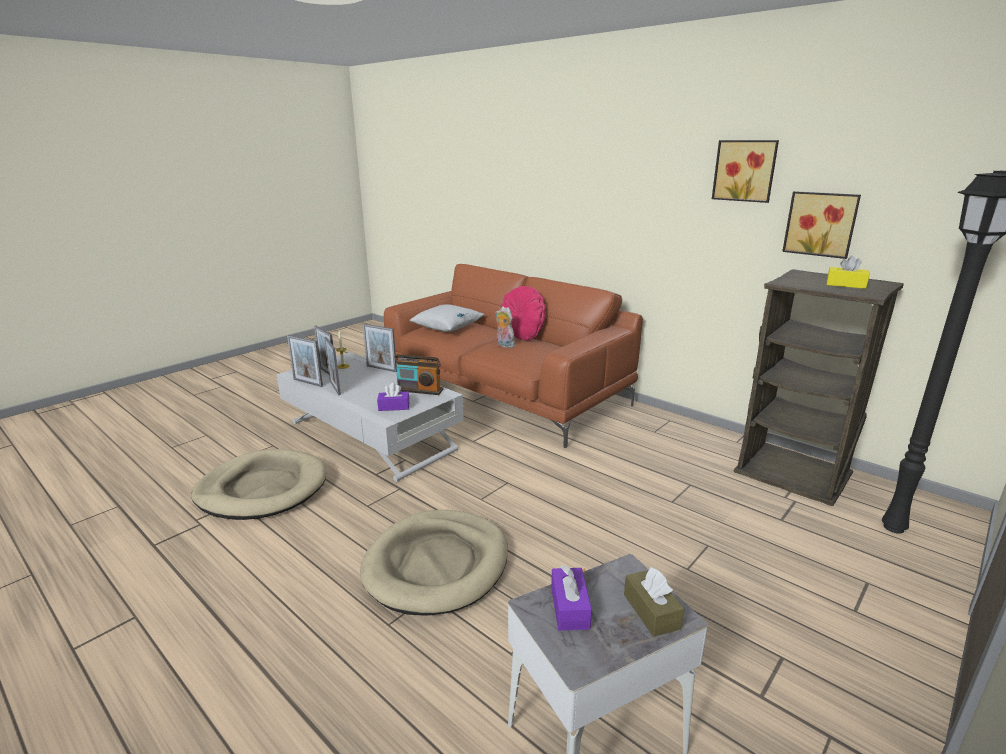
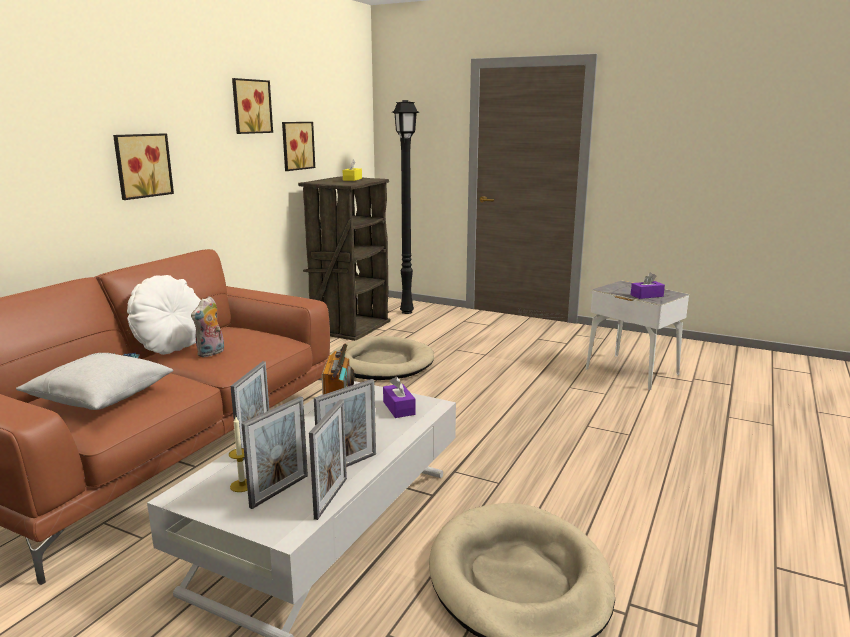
camera: 105 degrees left, 5 degrees down
(437, 565) = (553, 428): beige dog bed -> beige dog bed (381, 364)
(522, 337) = (171, 349): pink pillow -> white pillow
(608, 214) = (141, 165): none -> picture
(651, 611) = (627, 286): brown tissue box -> none

